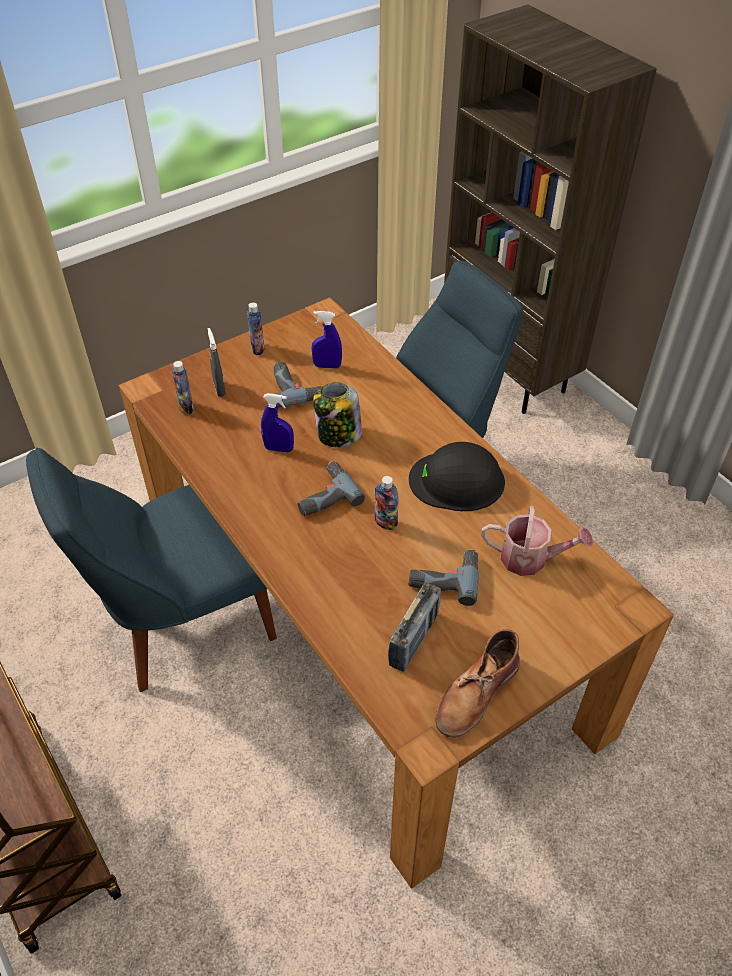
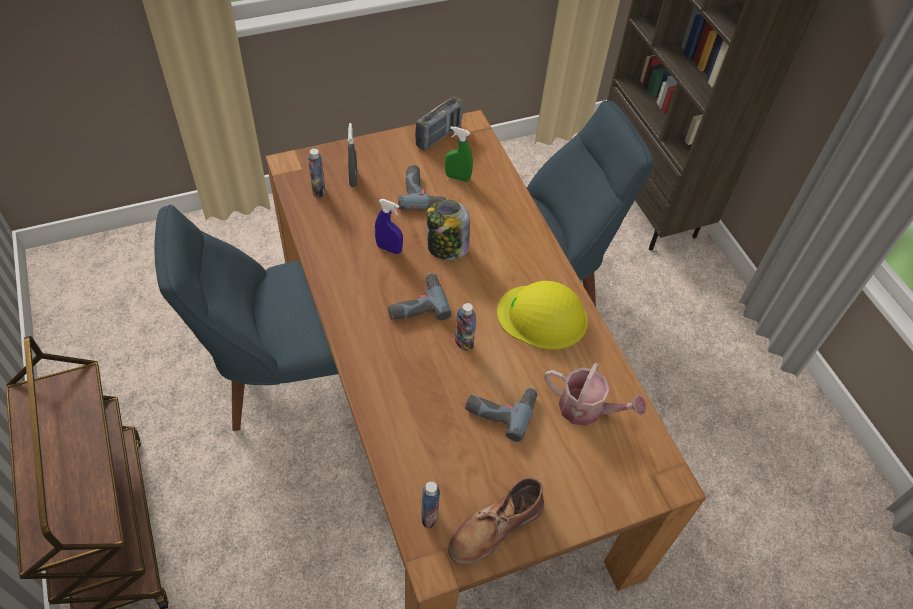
camera: 10 degrees right, 5 degrees up
(258, 349) = (399, 147): bottle -> bottle (429, 515)
(327, 366) = (457, 177): blue spray bottle -> green spray bottle
(414, 639) = (454, 461): radio -> radio (438, 136)
(457, 480) = (543, 317): black hard hat -> yellow hard hat

